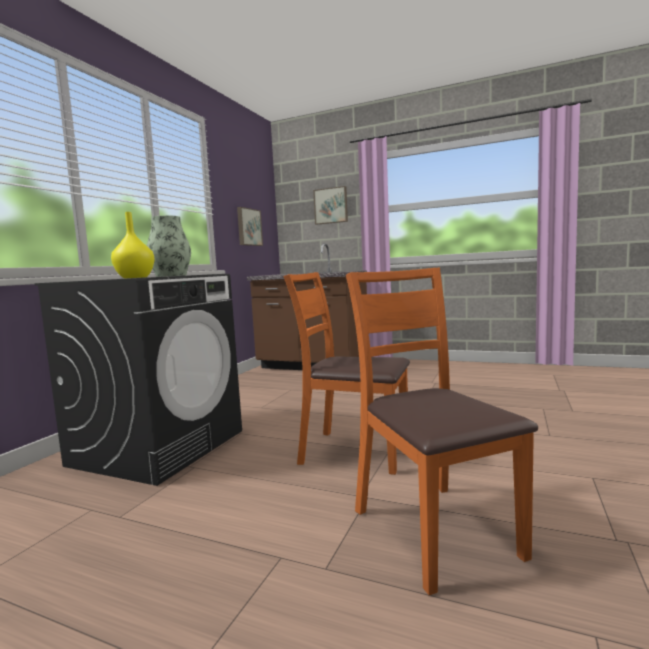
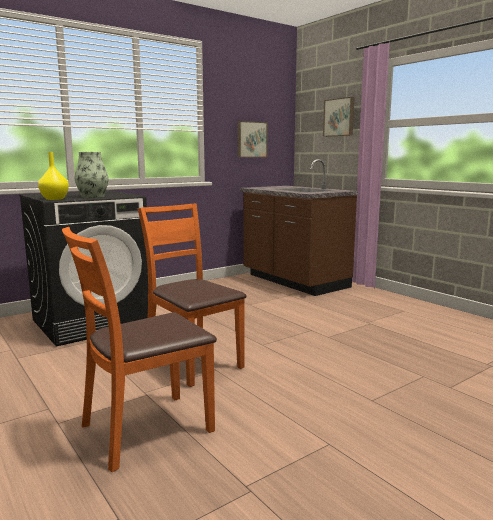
camera: 30 degrees right, 5 degrees up
(434, 530) = (146, 429): orange chair -> orange chair turned 135 degrees counterclockwise

